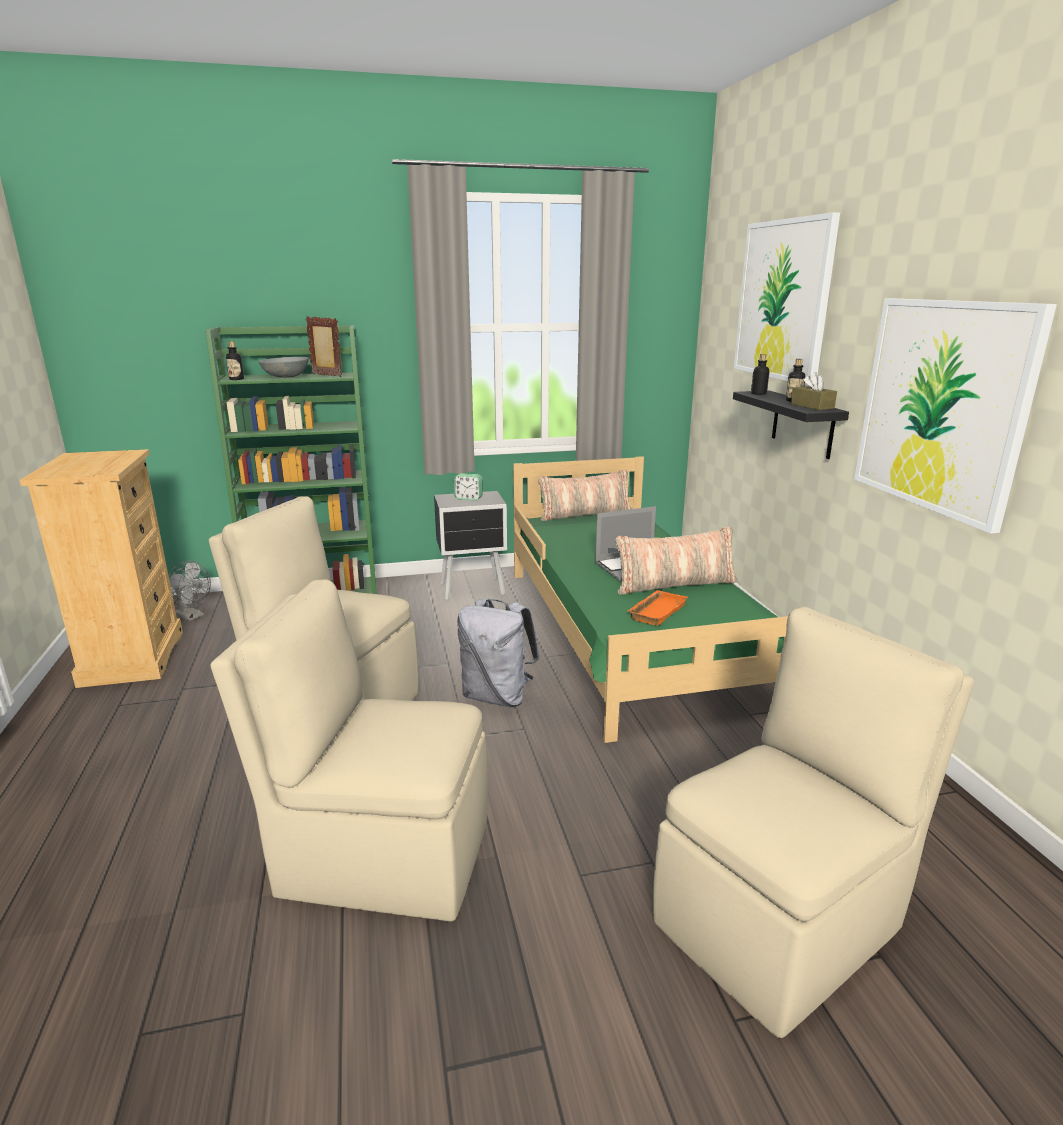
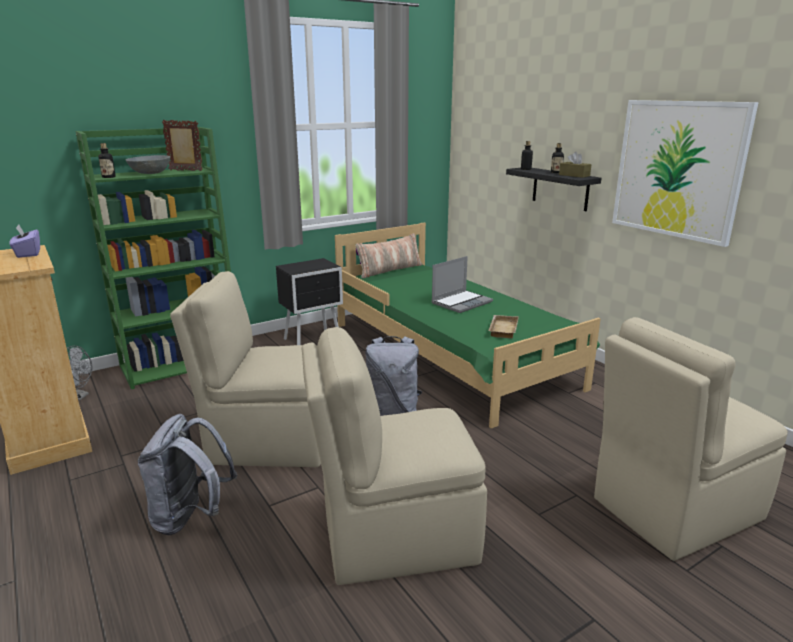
camera: 20 degrees left, 0 degrees up
(119, 457) = (28, 253): none -> purple tissue box
(192, 774) = (190, 517): none -> grey backpack
(468, 498) = (307, 265): alarm clock -> none
(656, 611) = (502, 329): orange tray -> beige tray
(675, 584) = (498, 310): pillow -> none
(782, 922) = (673, 509): beige chair -> beige chair turned 150 degrees counterclockwise
(783, 300) = (535, 102): picture -> none

